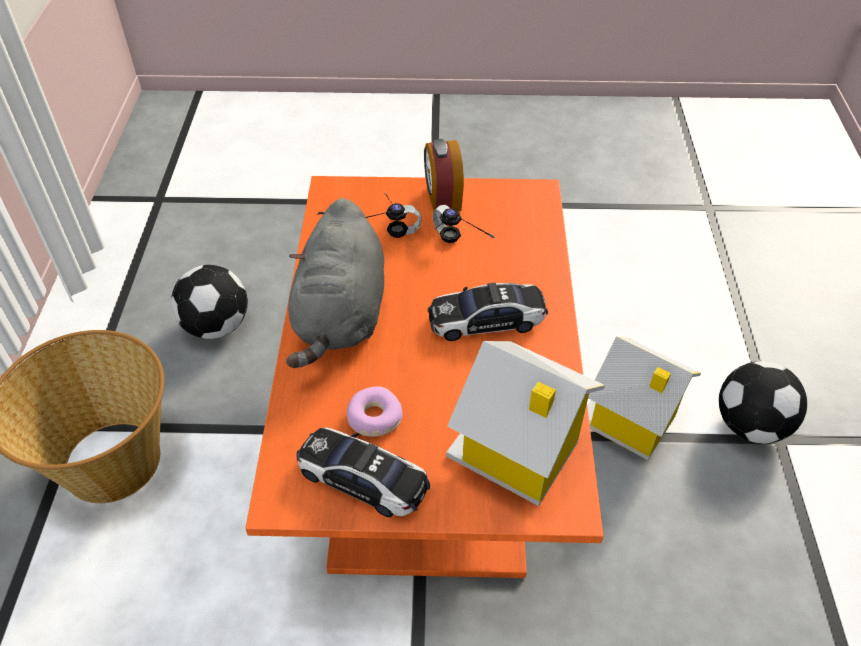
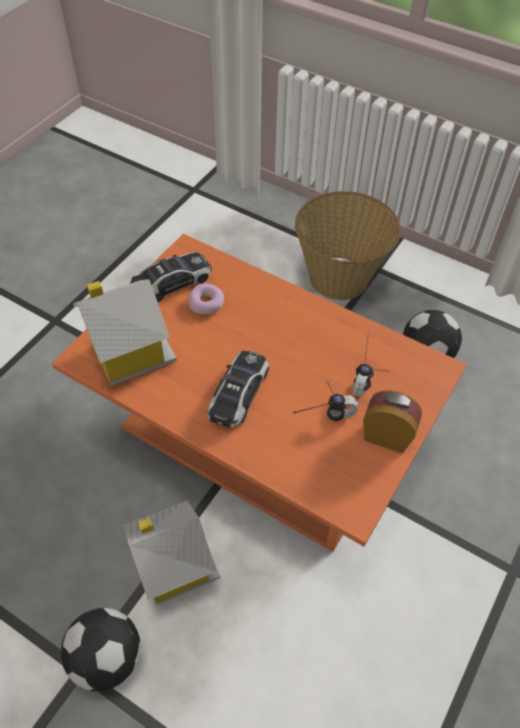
camera: 120 degrees right, 5 degrees up
(341, 316) = (298, 321): grey plush toy -> none

